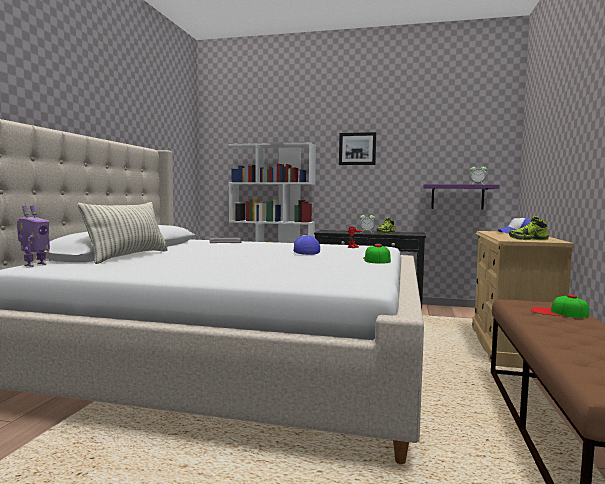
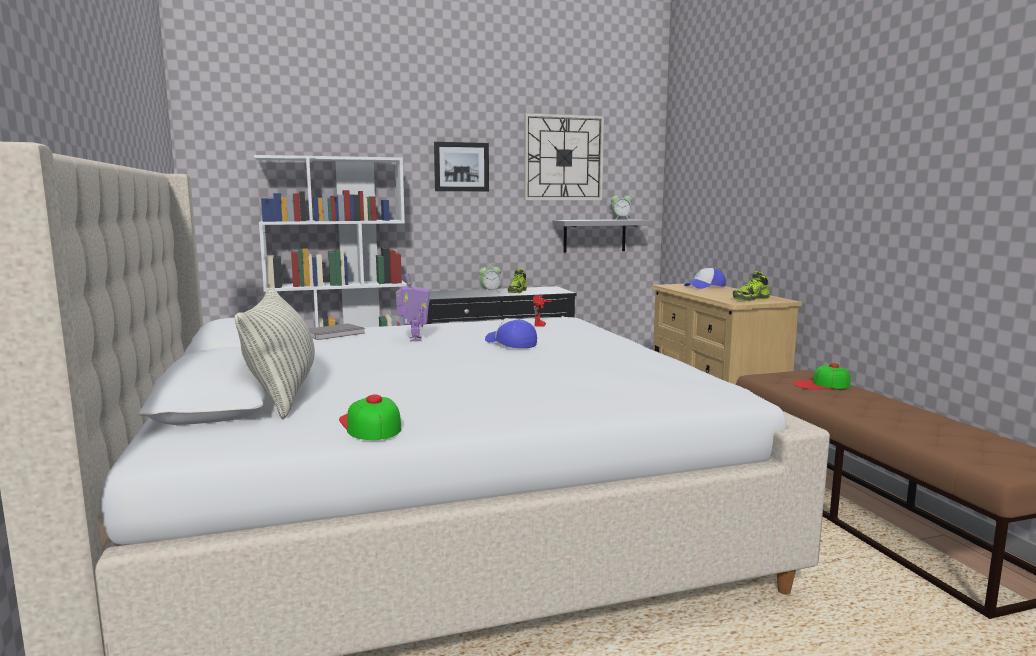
camera: 30 degrees left, 5 degrees up
(34, 265) = (174, 441): toy robot -> toy robot (414, 339)
(376, 260) = (631, 347): cap -> cap (370, 424)
(433, 140) = (563, 158): none -> wall clock
(457, 197) = (594, 235): purple shelf -> grey shelf

